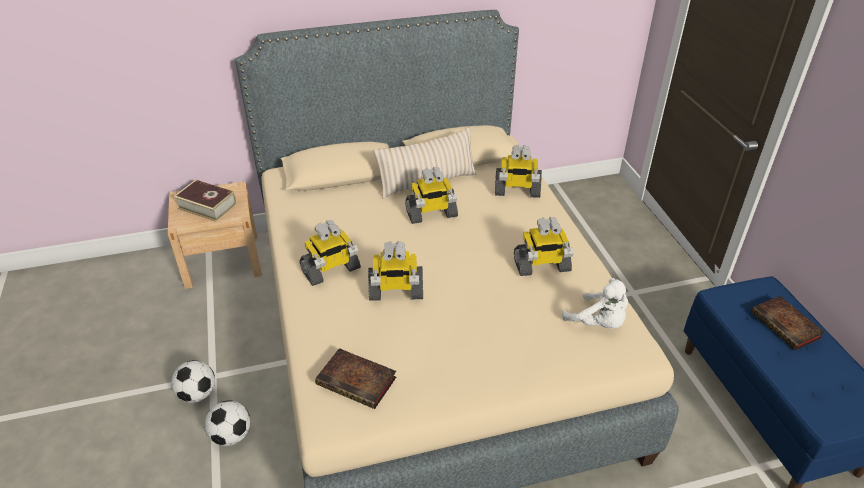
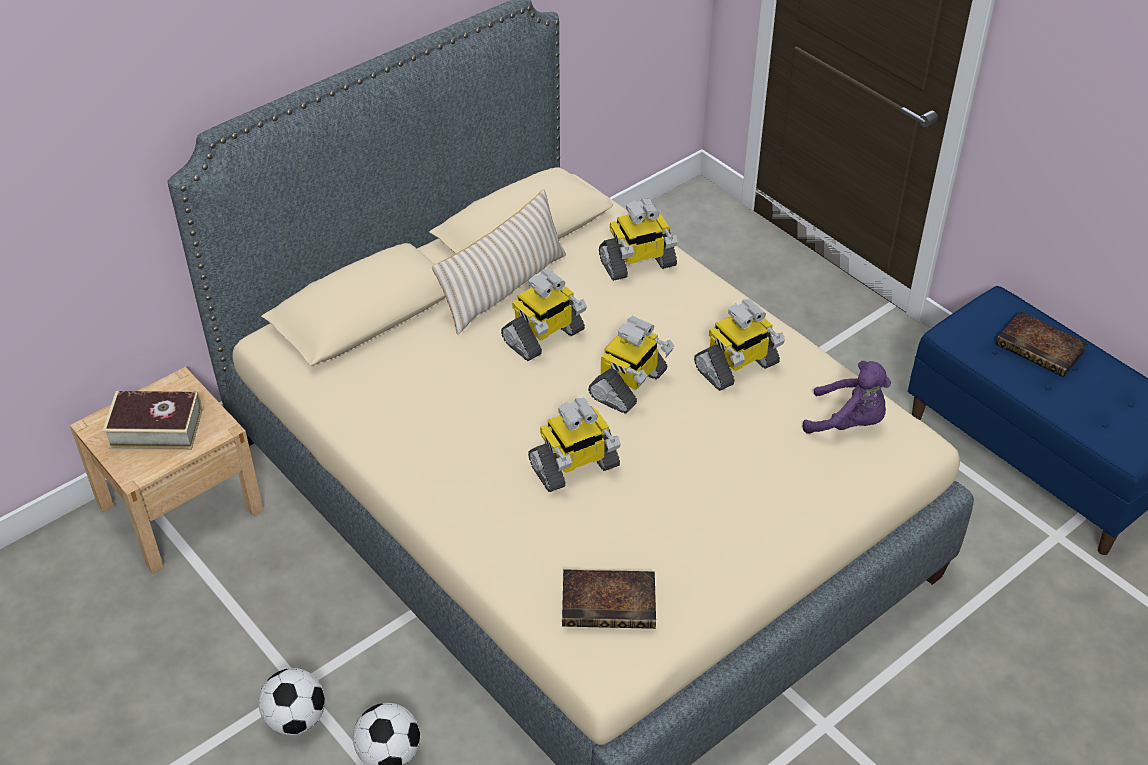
camera: 25 degrees left, 5 degrees up
(331, 270) = (463, 467): toy robot -> toy robot (629, 386)
(598, 323) = (848, 422): white plush toy -> purple plush toy

